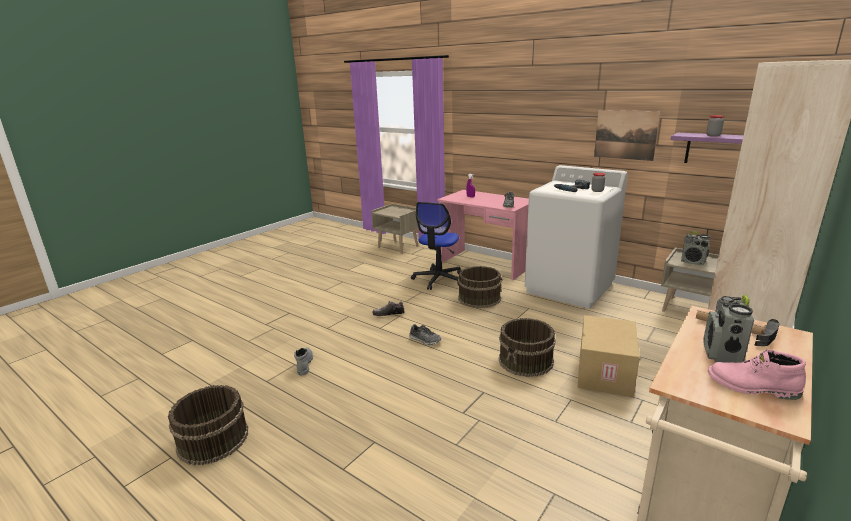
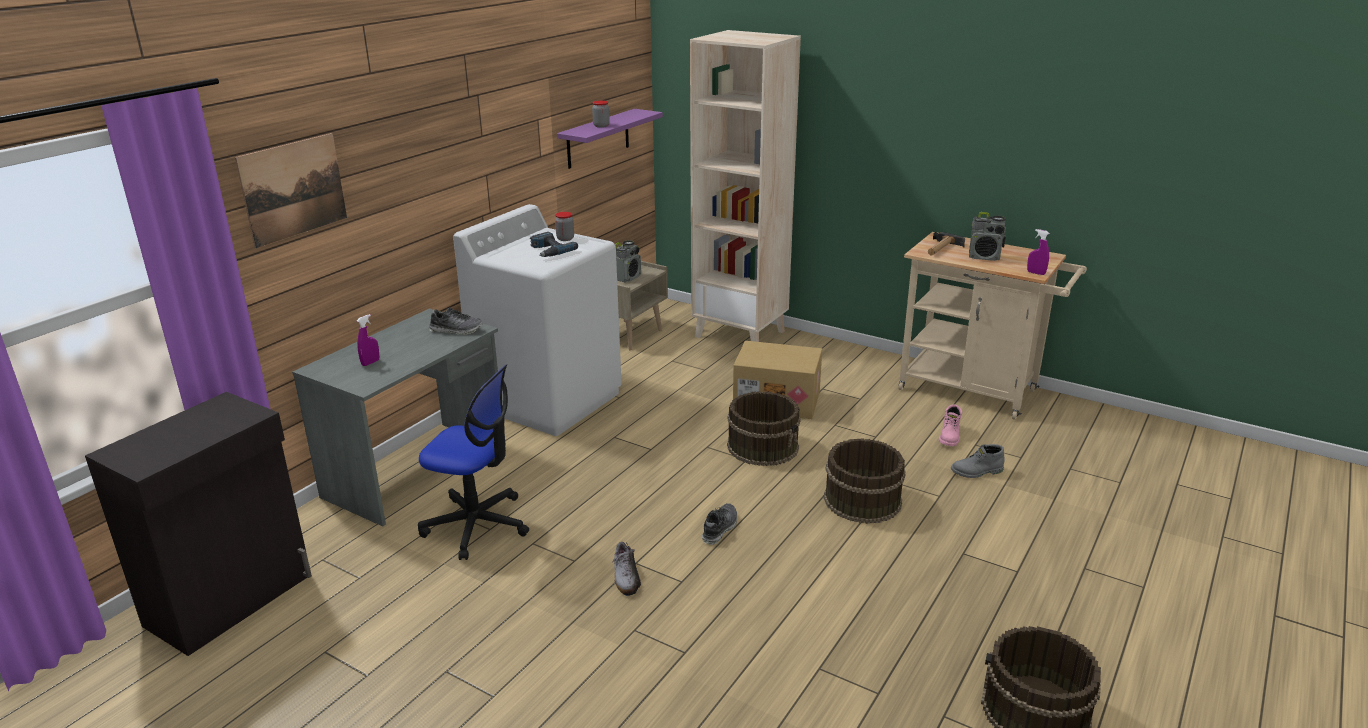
camera: 95 degrees left, 5 degrees up
(304, 364) = (816, 656): grey boot -> grey boot (977, 472)
(398, 247) = (232, 600): beige nightstand -> black cabinet
(479, 298) = (572, 479): brown bucket -> brown bucket (861, 500)
(485, 264) = (418, 471): pink desk -> grey desk
(625, 135) = (512, 154): picture -> picture (293, 189)
(677, 385) = (1036, 273): none -> purple spray bottle
(752, 387) = (1022, 257): pink boot -> pink boot (950, 437)

